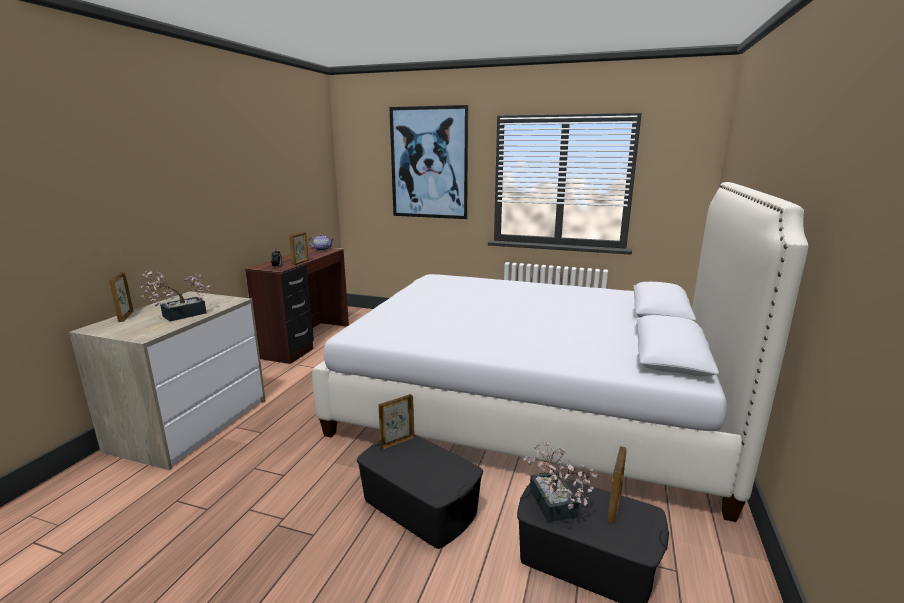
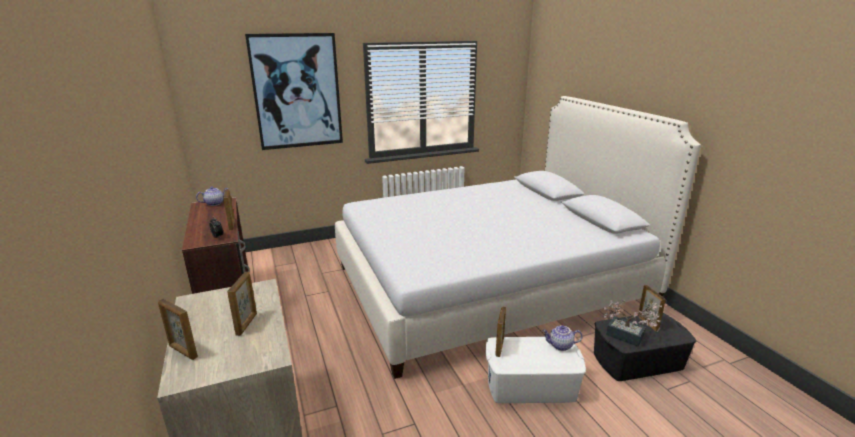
camera: 40 degrees left, 5 degrees up
(179, 315) = (247, 324): potted plant -> picture frame
(419, 507) = (531, 386): black storage box -> white storage box
(456, 471) = (560, 346): none -> teapot

